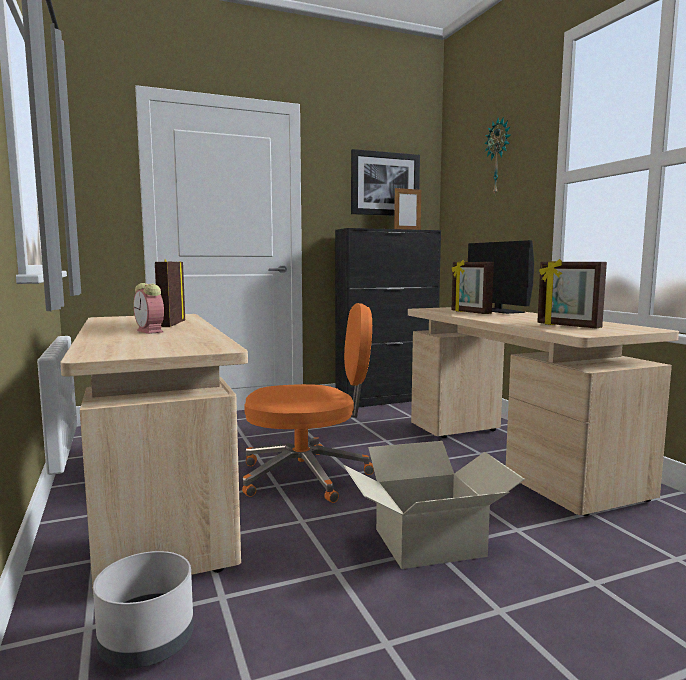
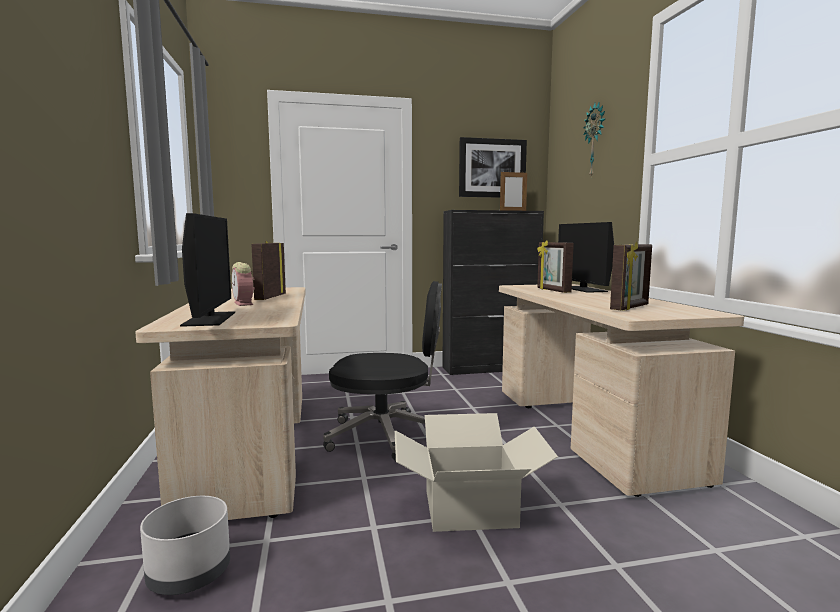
camera: 10 degrees right, 0 degrees up
(134, 347) = (209, 319): none -> monitor
(307, 476) = (387, 436): orange office chair -> black office chair
(567, 326) = (630, 307): picture frame -> picture frame turned 105 degrees counterclockwise

